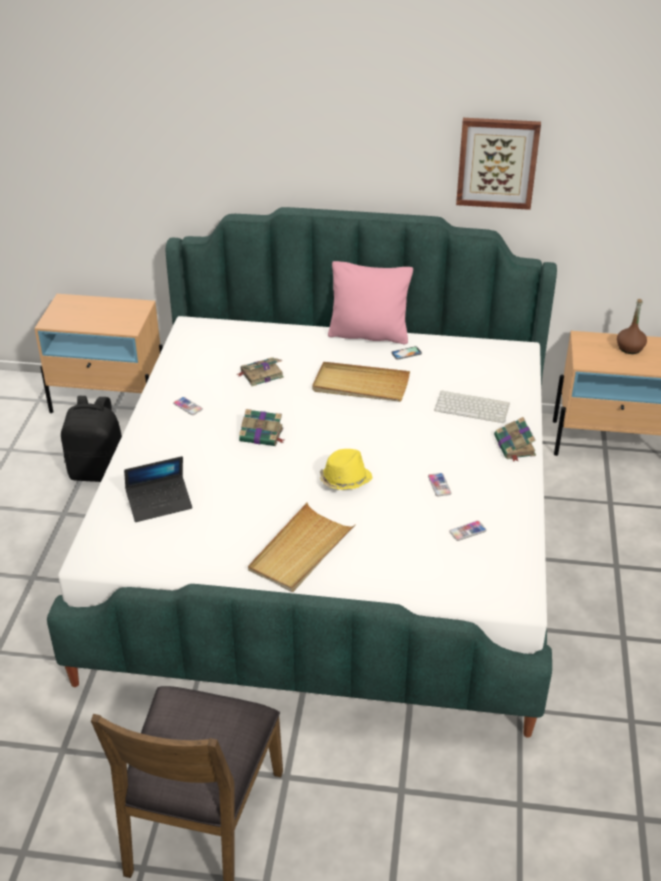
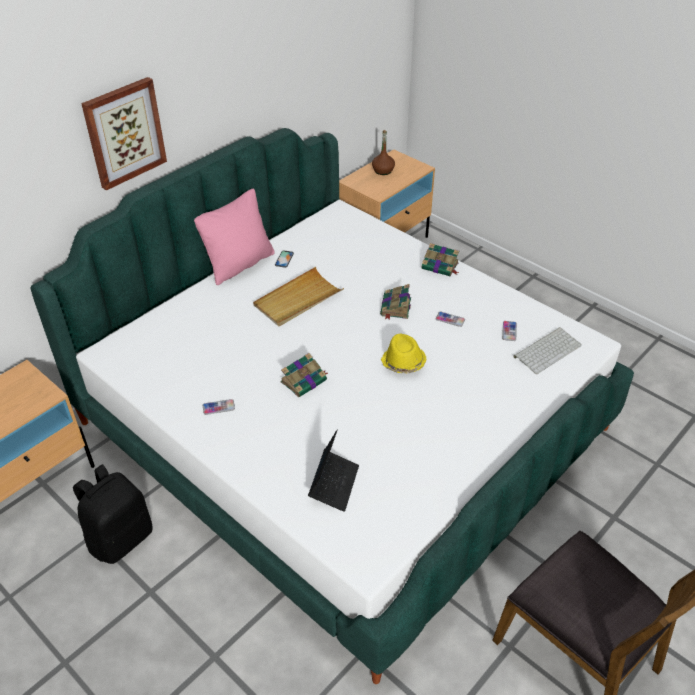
camera: 55 degrees left, 5 degrees up
(261, 374) = (223, 344): book -> book (395, 307)
(301, 551) = (463, 424): beige tray -> none
(473, 407) = (380, 261): keyboard -> keyboard (547, 350)
(497, 162) = (272, 69): picture -> picture (124, 133)

